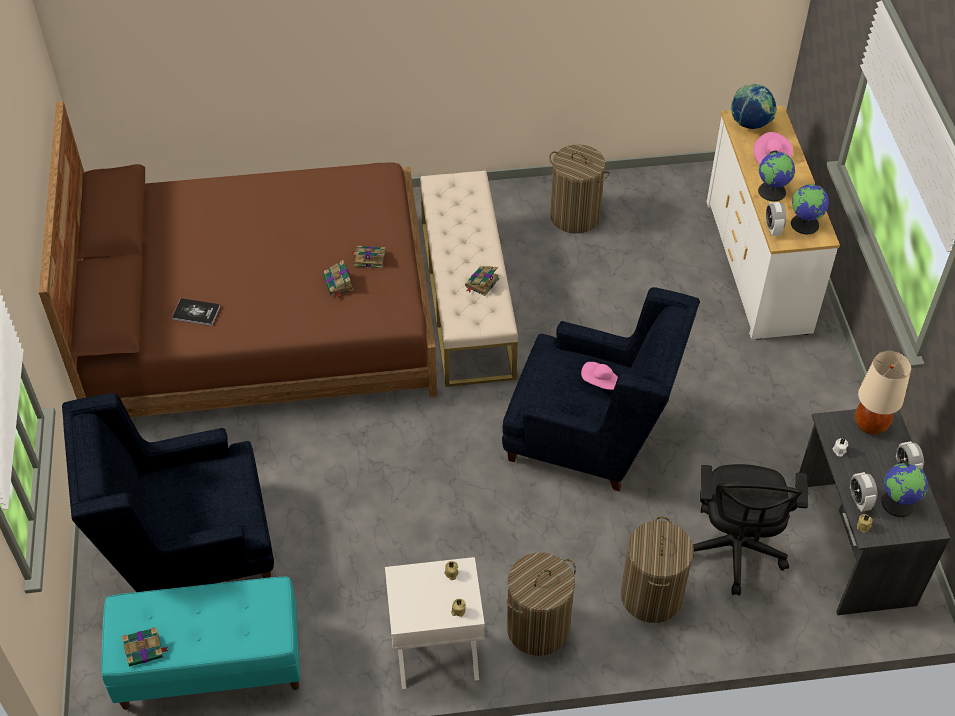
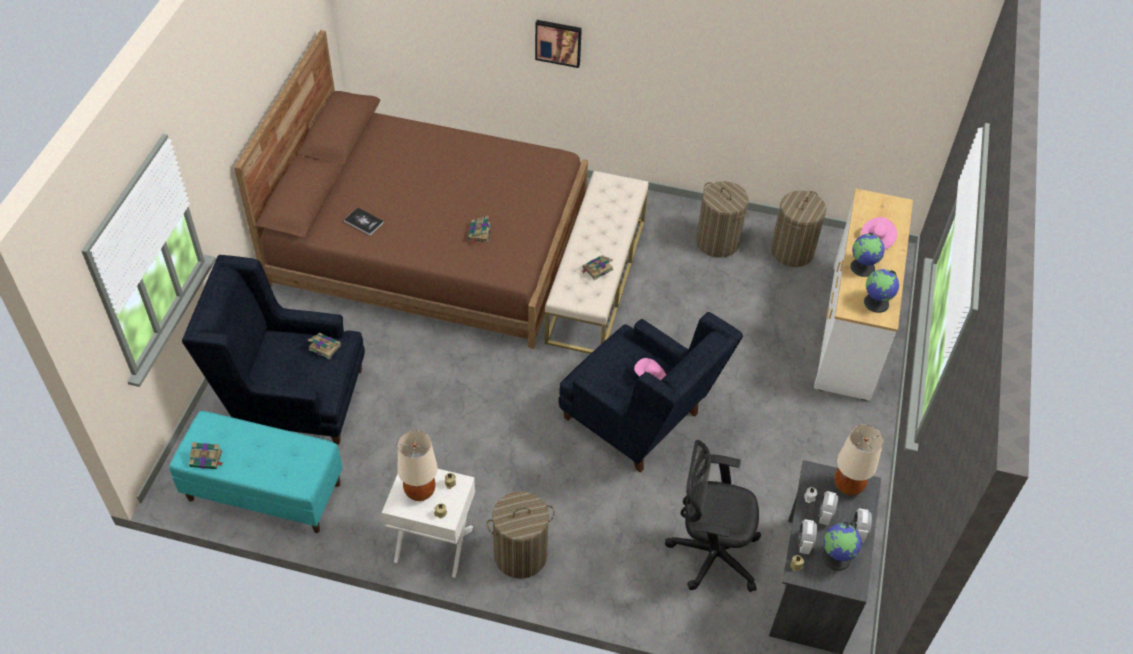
camera: 20 degrees right, 0 degrees up
(346, 39) = (558, 42): none -> picture
(369, 258) = (513, 221): book -> book (324, 347)
(422, 595) = (419, 492): none -> beige table lamp
(651, 596) = (623, 564): laundry basket -> laundry basket (792, 251)
(735, 551) = (710, 553): black office chair -> black office chair turned 75 degrees clockwise
(750, 124) = (874, 206): globe -> none
(773, 229) = (846, 298): alarm clock -> alarm clock (825, 515)

